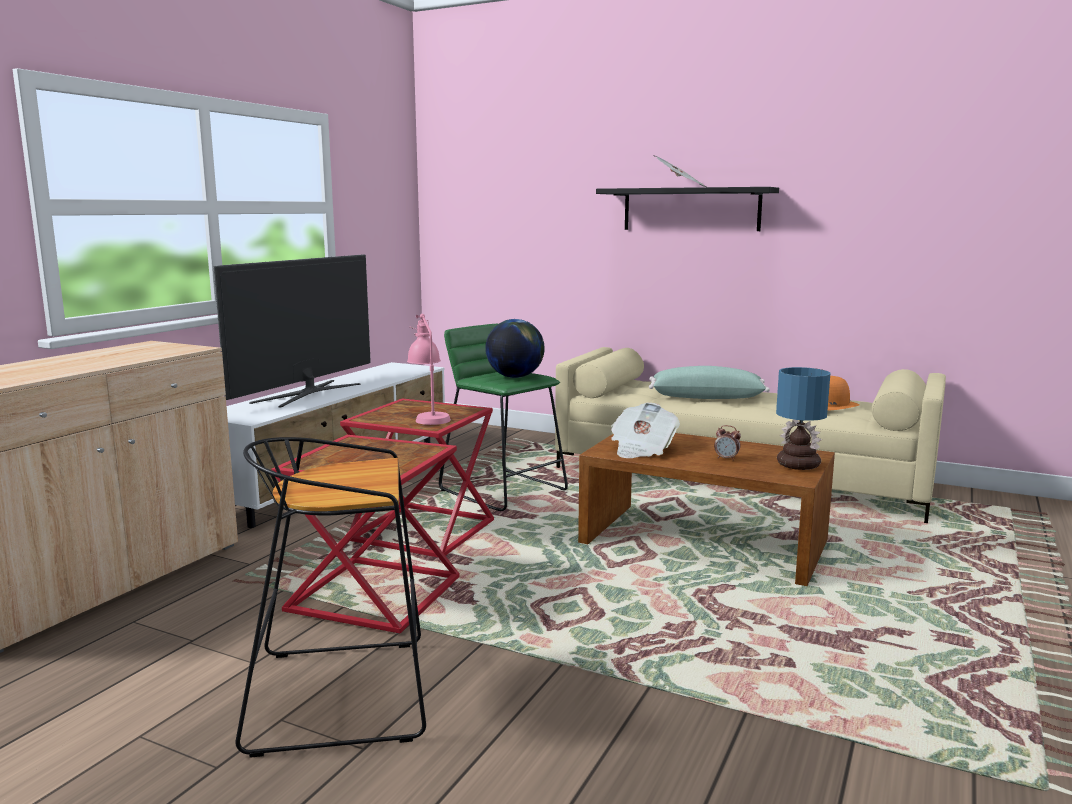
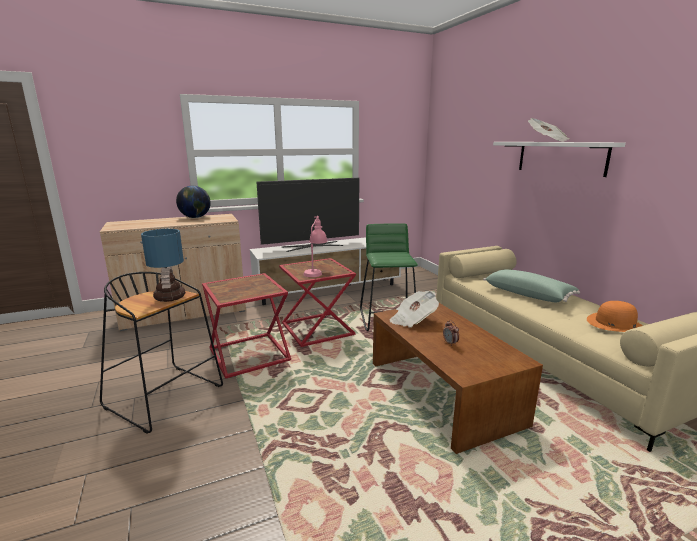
camera: 40 degrees right, 5 degrees up
(515, 377) = (393, 257): globe -> globe (195, 217)
(691, 209) = (560, 157): black shelf -> white shelf
(796, 465) = (488, 364): table lamp -> table lamp (169, 297)

